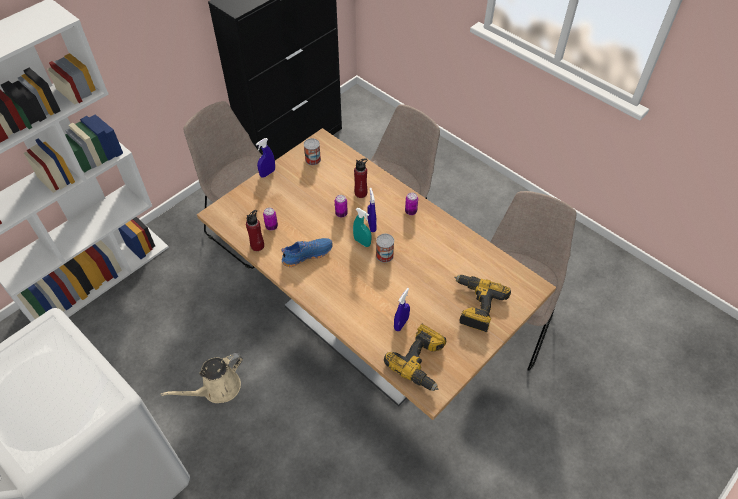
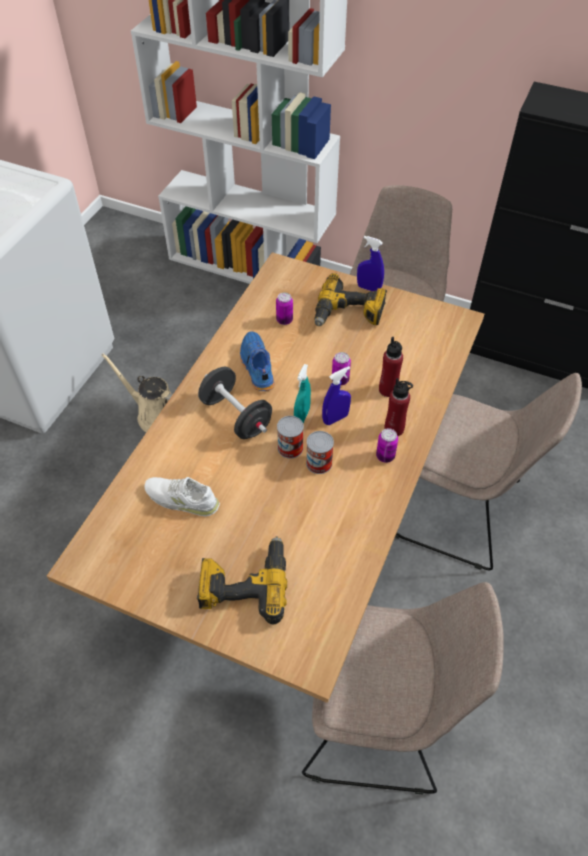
camera: 70 degrees right, 0 degrees up
(257, 245) = (249, 318): red bottle -> red bottle (394, 429)
(307, 254) = (256, 367): blue shoe -> blue shoe turned 150 degrees counterclockwise
(313, 159) = (419, 322): can -> can (319, 463)
(345, 277) = (236, 416): none -> black dumbbell
(401, 324) = (182, 498): blue spray bottle -> white shoe
(421, 362) = (127, 539): power drill -> power drill (348, 314)

